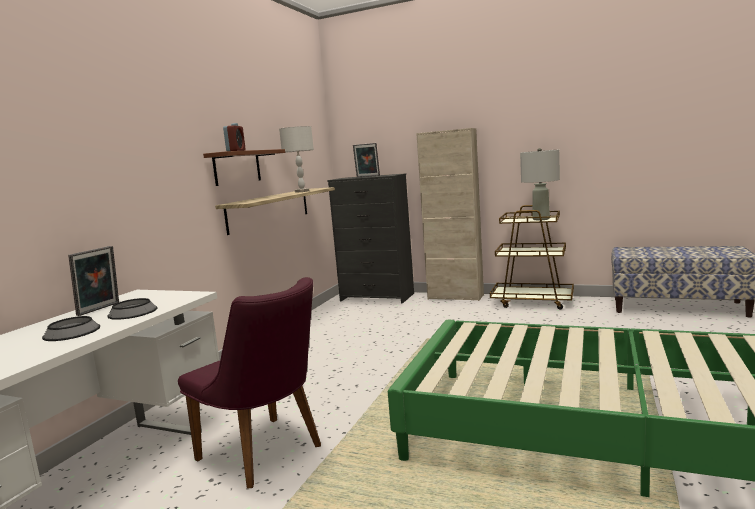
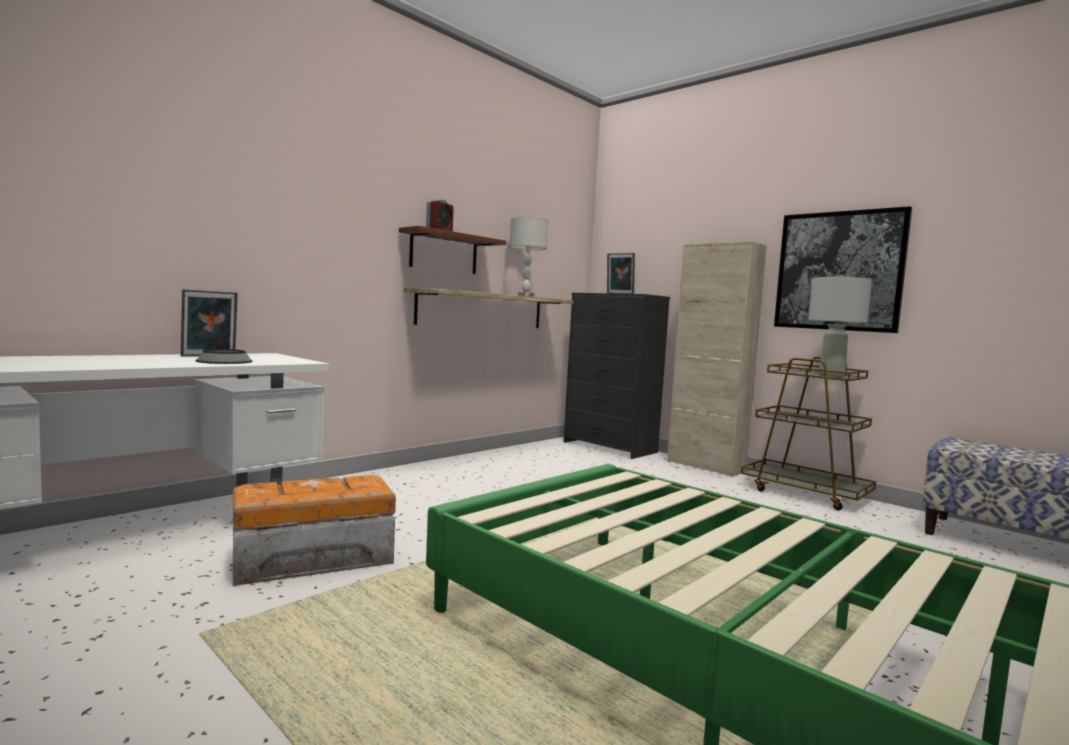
camera: 20 degrees right, 5 degrees down
(72, 332) = (144, 362): bowl -> none
(267, 455) = (311, 559): purple chair -> storage box
(530, 143) = (839, 271): none -> picture

